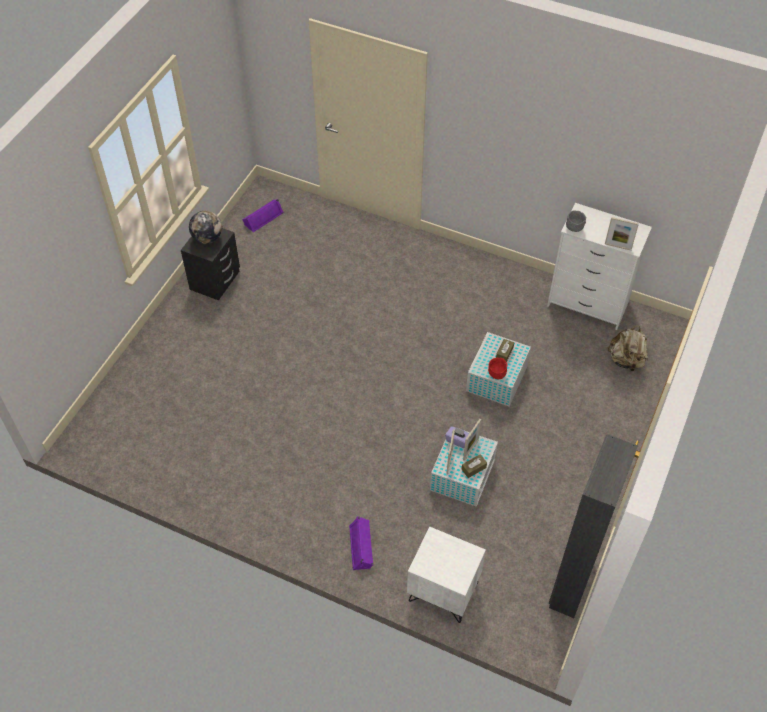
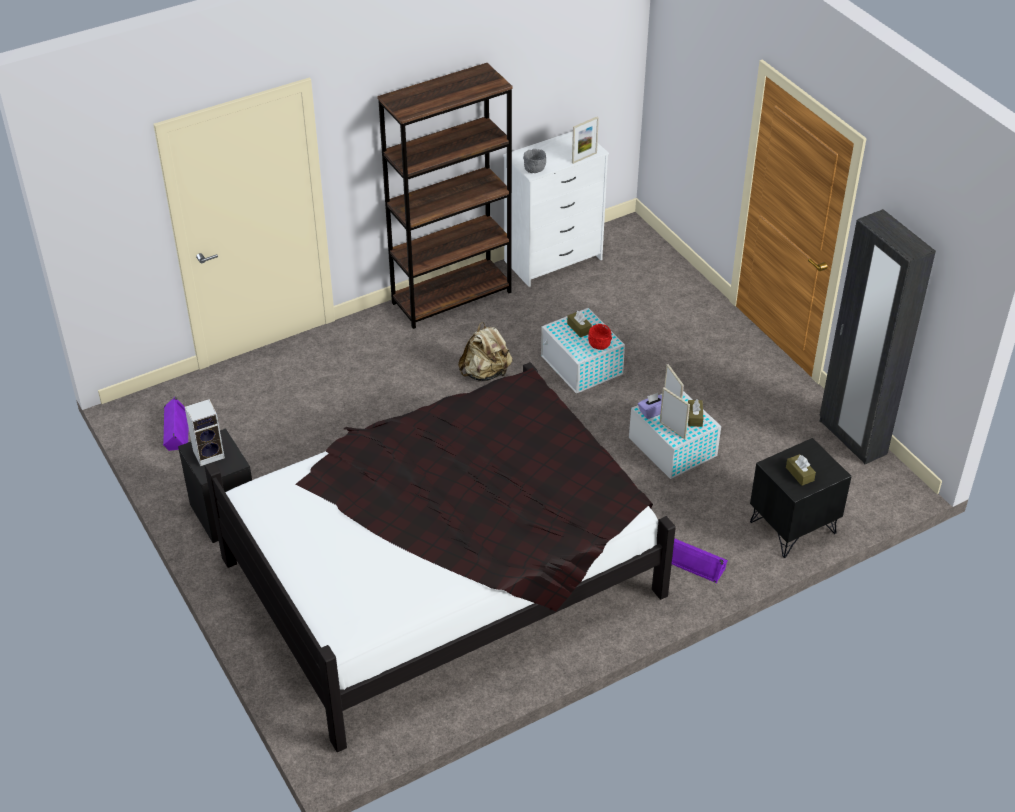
camera: 55 degrees left, 10 degrees down
(207, 238) = (209, 454): globe -> speaker
(247, 413) = (444, 575): none -> black bed
(439, 560) = (799, 474): none -> brown tissue box
(443, 592) = (793, 528): white nightstand -> black nightstand
(496, 272) = (452, 297): none -> brown bookcase
(626, 360) = (642, 273): beige backpack -> beige backpack (486, 373)

